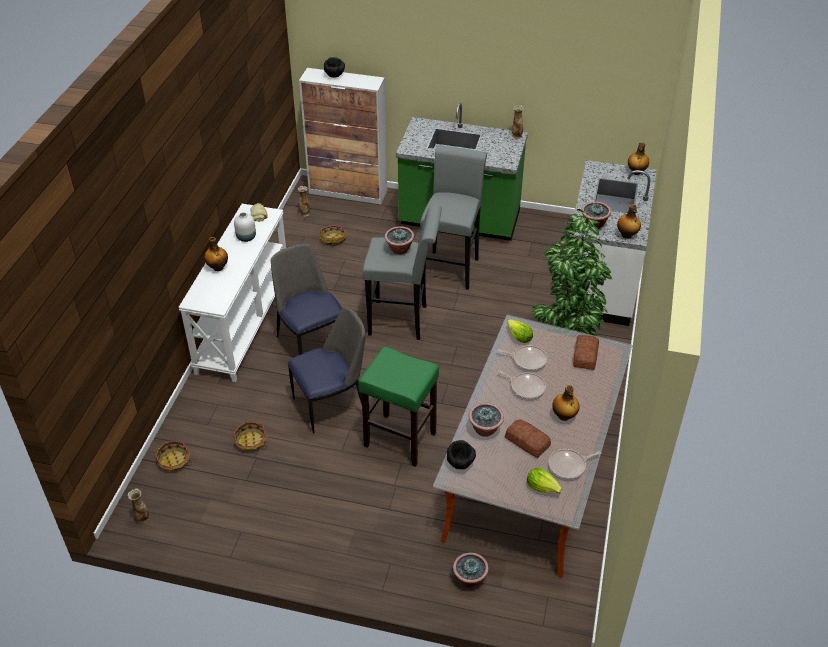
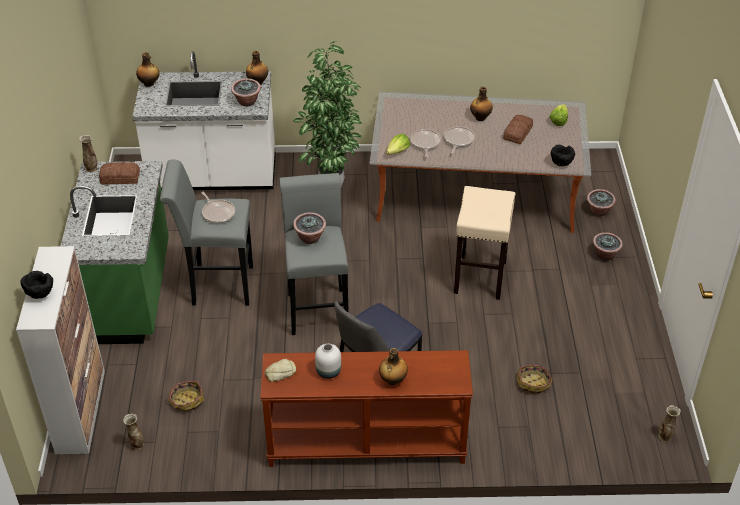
camera: 105 degrees left, 0 degrees up
(174, 461) = (587, 437): basket -> none
(243, 322) = (365, 445): white console table -> brown console table
(331, 405) = (459, 334): chair -> none
(399, 439) = (480, 277): green stool -> beige stool
(485, 430) = (518, 155): potted plant -> potted plant (605, 255)
(569, 466) = (530, 110): frying pan -> frying pan (218, 213)
(584, 356) = (405, 113): bread -> bread (120, 178)

